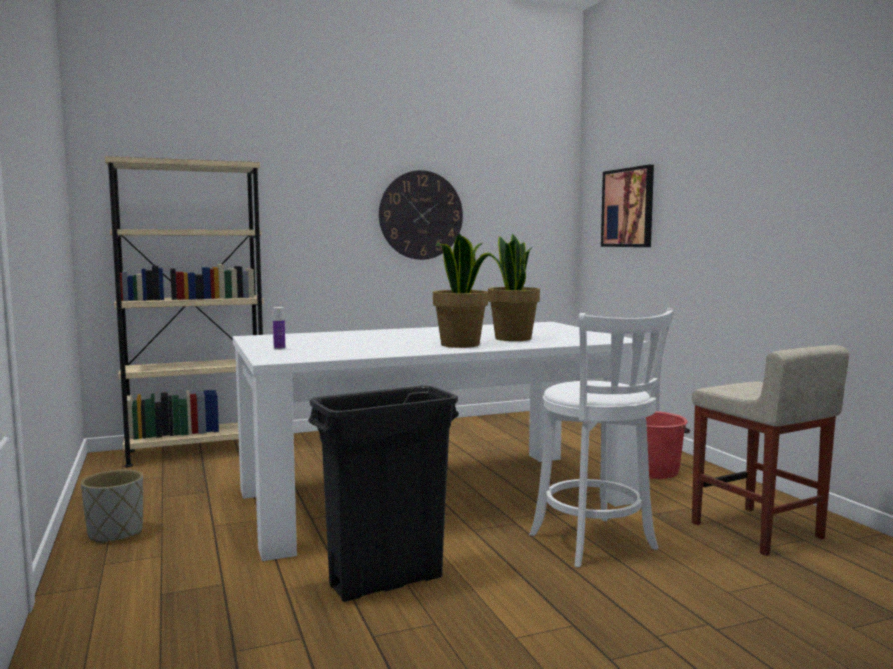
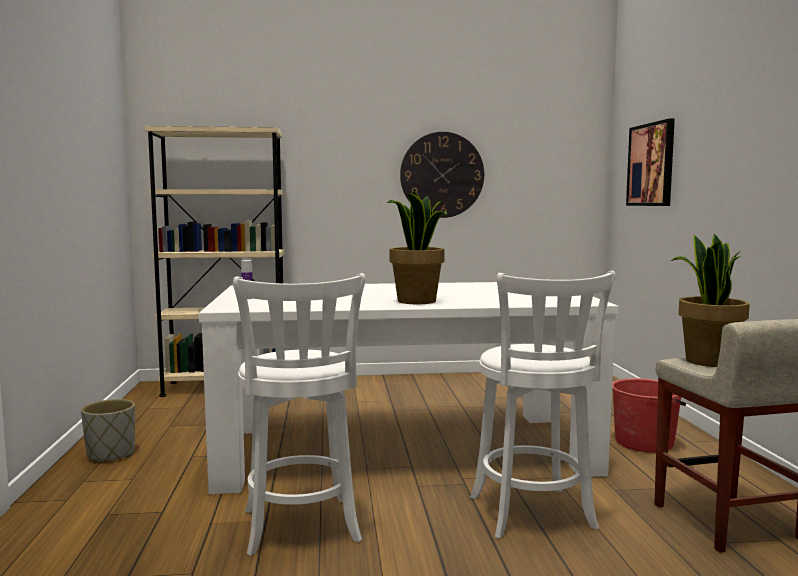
camera: 15 degrees right, 0 degrees up
(386, 582) = (301, 529): black trash can -> white stool
(512, 338) = (478, 297): potted plant -> potted plant (708, 361)

